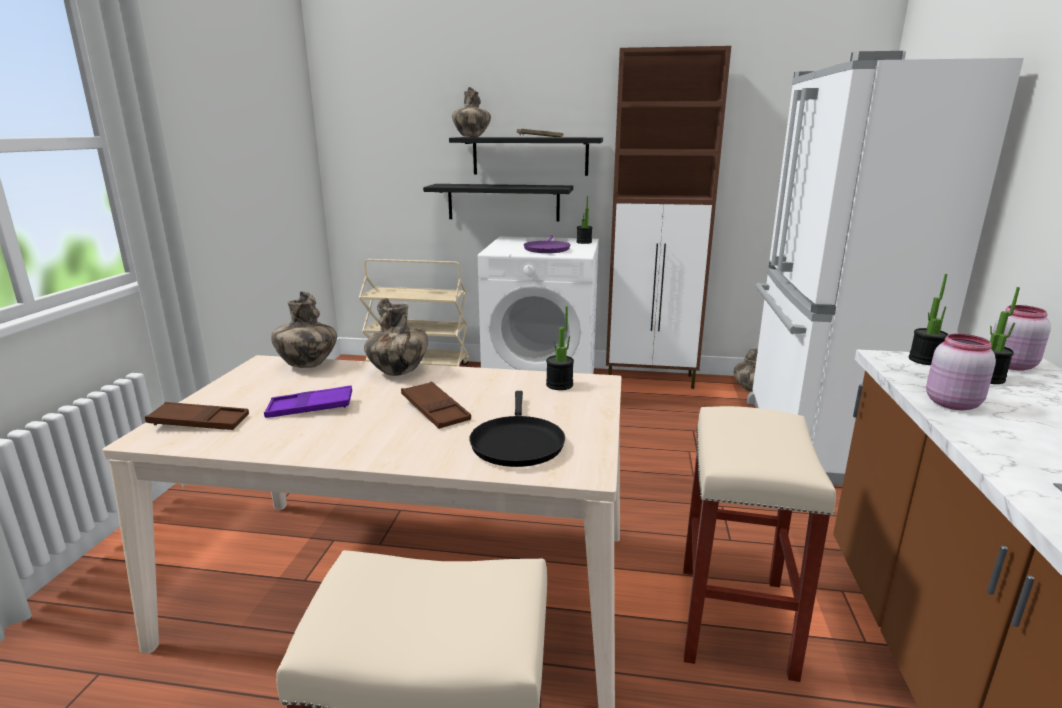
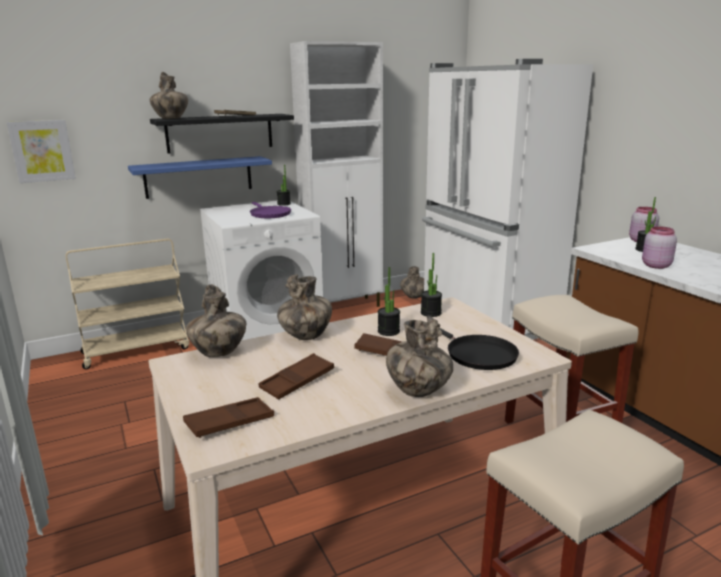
camera: 35 degrees left, 0 degrees up
(310, 408) = (297, 381): purple tray -> brown tray
(364, 163) = (42, 151): none -> picture
(382, 456) = (418, 391): none -> vase
(503, 202) = (198, 177): black shelf -> blue shelf
(651, 379) = (344, 307): brown cabinet -> white cabinet
(925, 360) = (608, 246): potted plant -> potted plant (388, 331)

